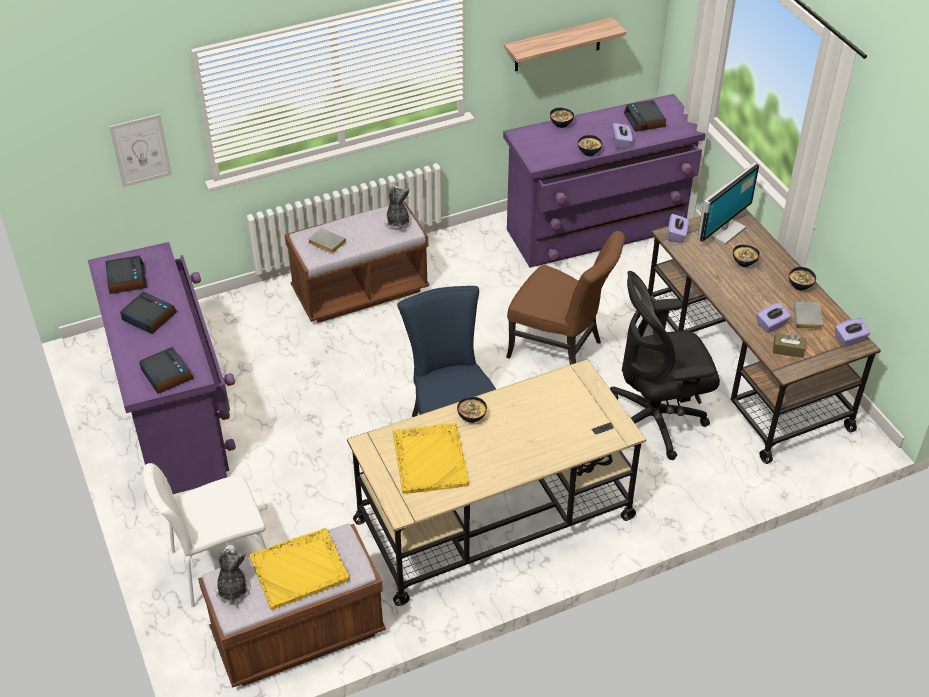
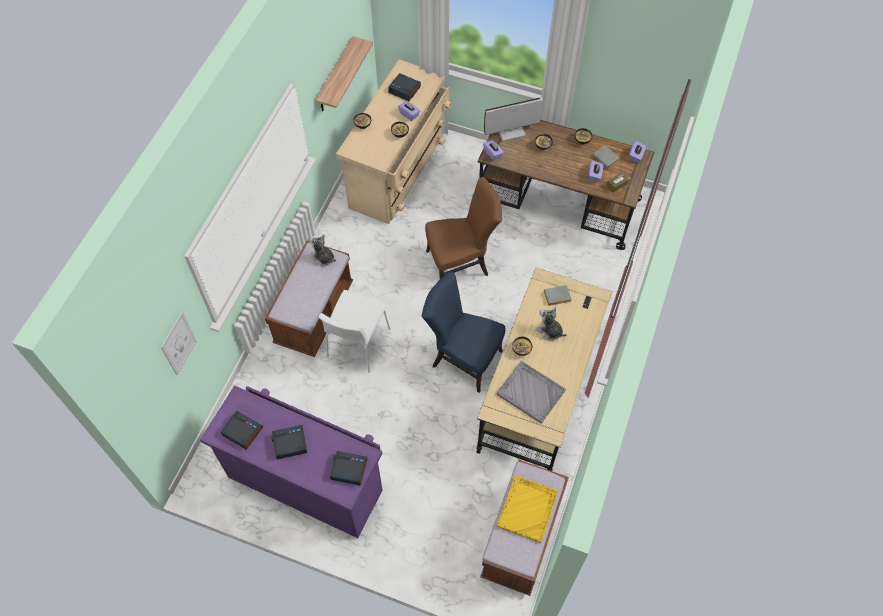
camera: 45 degrees left, 15 degrees up
(219, 566) = (439, 541): white chair -> white chair (357, 345)
(232, 589) = (509, 550): plush toy -> plush toy (549, 331)
(325, 243) = (300, 305): grey book -> grey book (556, 297)
(430, 459) = (530, 392): yellow tray -> grey tray
(597, 232) = (399, 172): purple dresser -> beige dresser
(659, 418) = (550, 264): black office chair -> none
(723, 230) = (511, 133): monitor -> monitor turned 105 degrees counterclockwise

